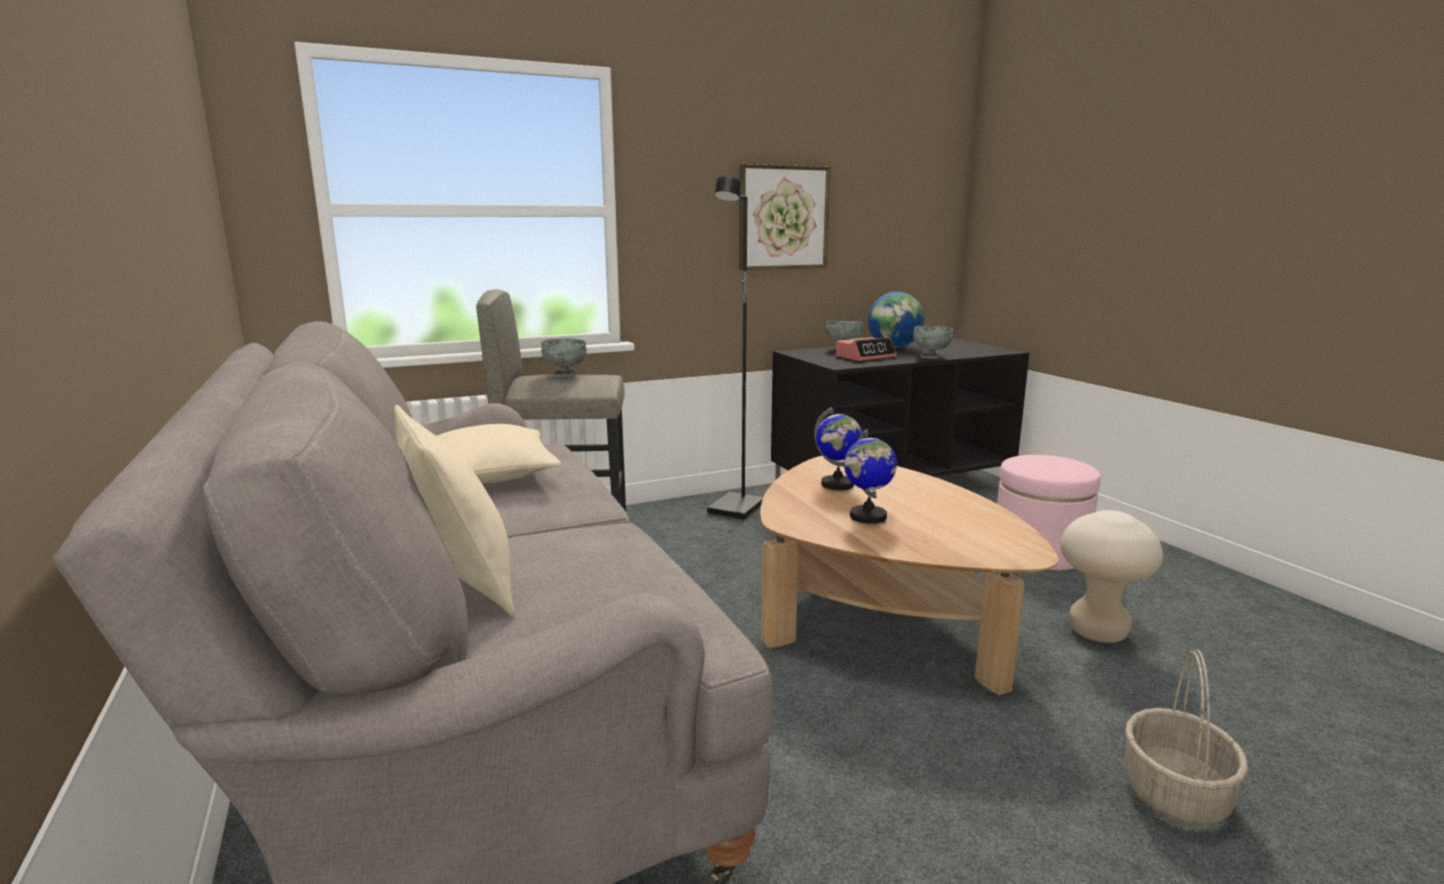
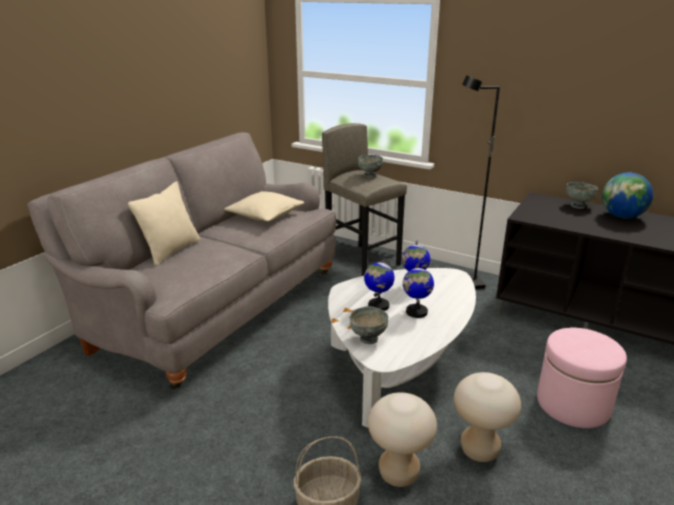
camera: 55 degrees right, 10 degrees up
(783, 218) = (554, 99): picture -> none
(865, 357) = (566, 217): alarm clock -> none
(878, 616) = (399, 366): brown coffee table -> white coffee table
(911, 503) = (416, 312): none -> globe
(931, 357) = (611, 234): grey bowl -> grey bowl (368, 339)
(1125, 706) = (398, 473): none -> beige stool

